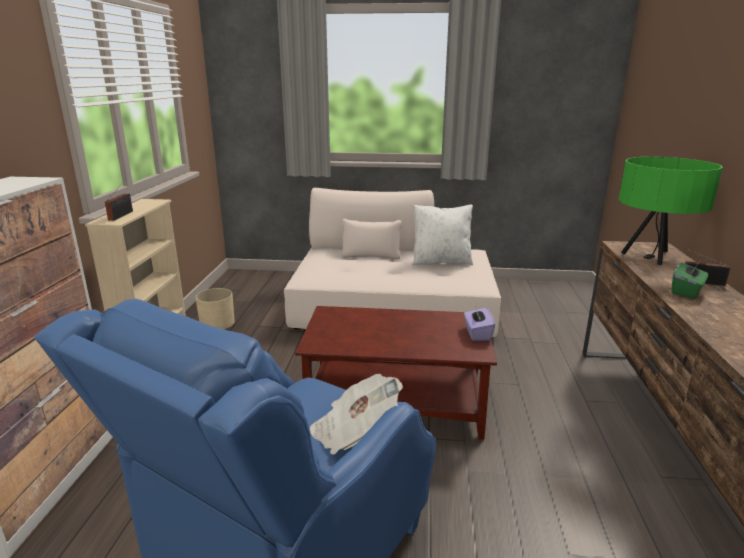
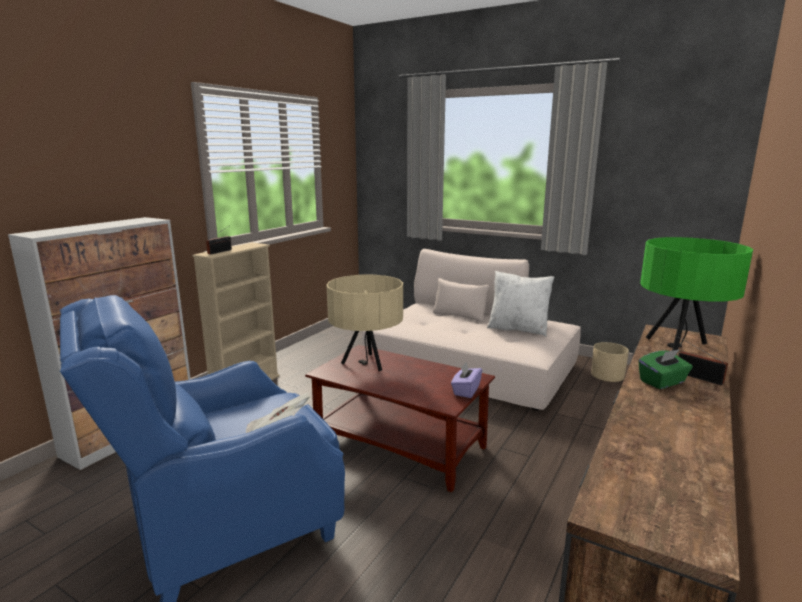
camera: 25 degrees right, 5 degrees down
(217, 323) = (317, 353): beige planter -> beige planter (607, 375)
(351, 327) = (366, 365): none -> beige table lamp

